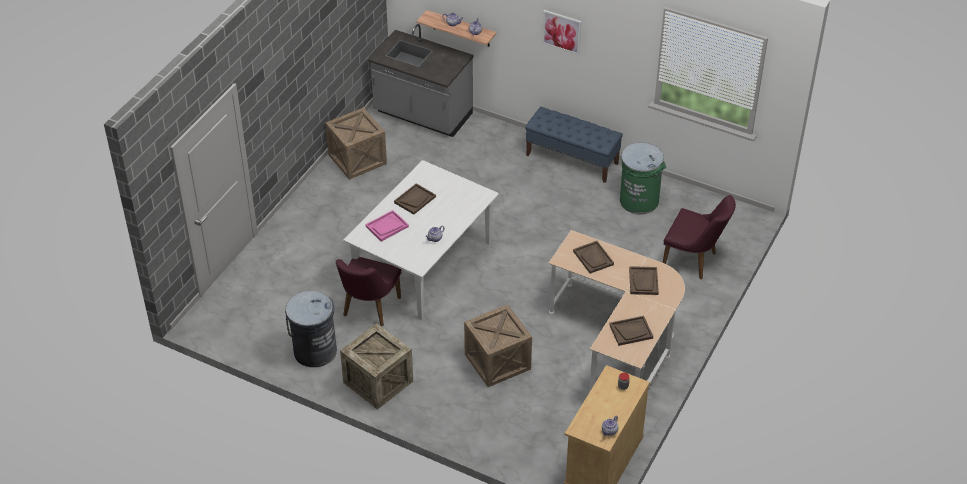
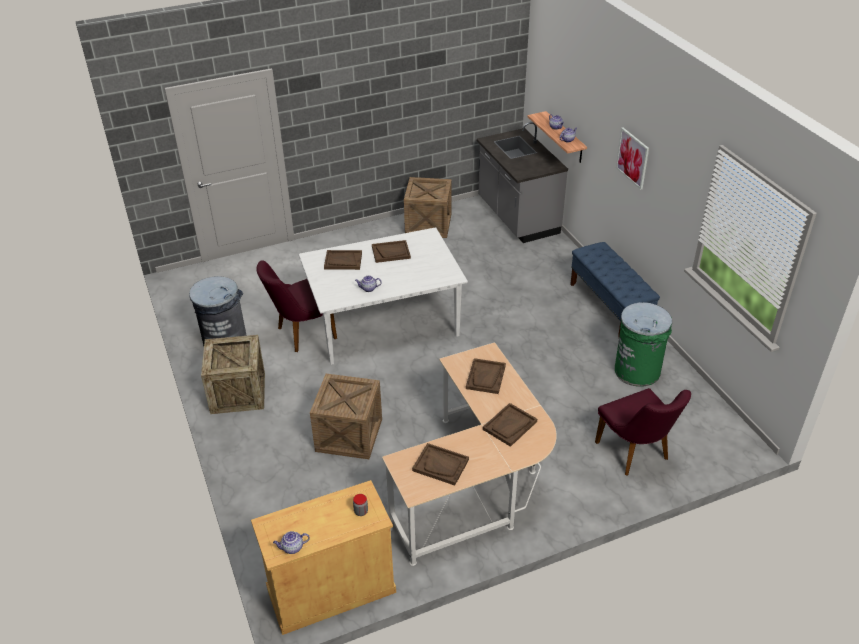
camera: 40 degrees right, 5 degrees down
(387, 227) = (343, 261): pink tray -> brown tray

